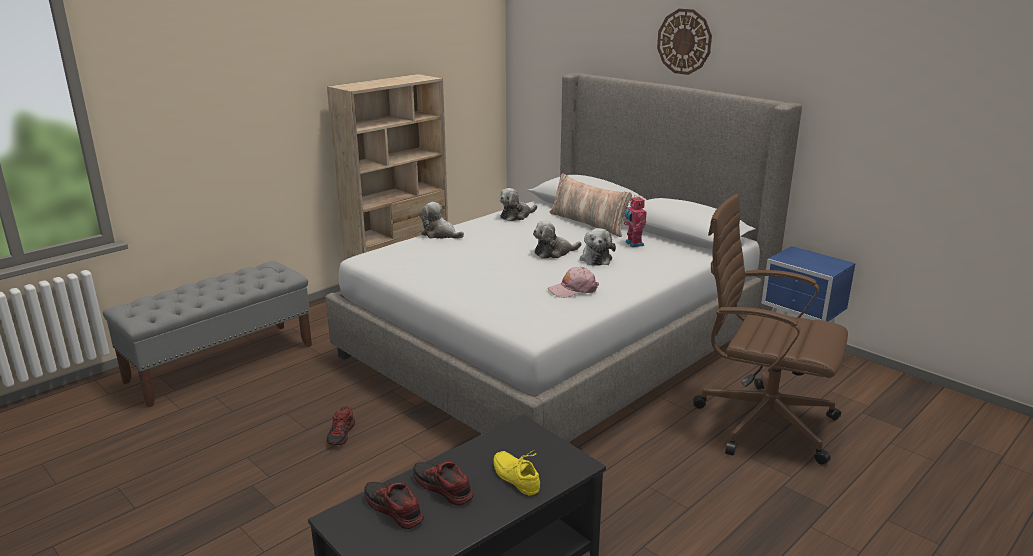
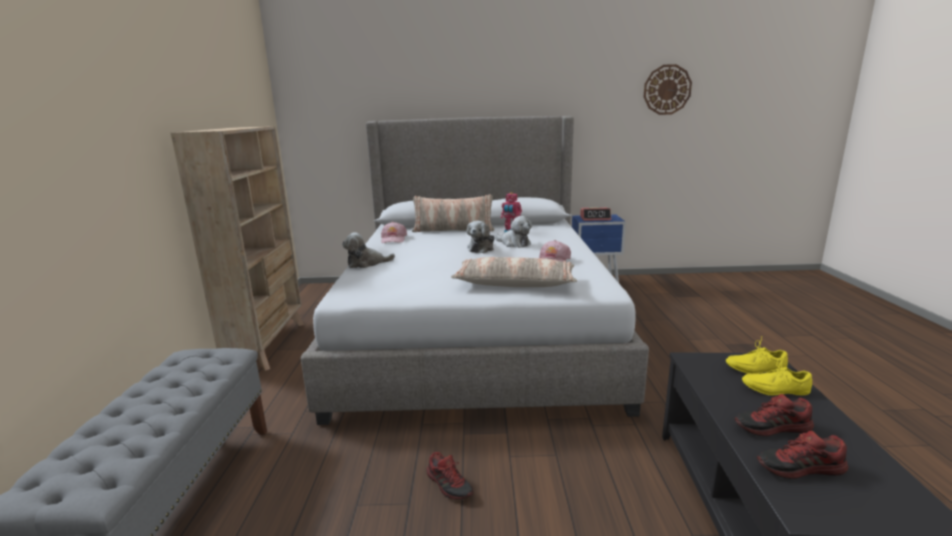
camera: 45 degrees left, 5 degrees down
(486, 296) = (515, 283): none -> pillow
(516, 216) = (393, 239): plush toy -> pink cap
(549, 460) = (754, 368): none -> yellow shoe
(684, 41) = (467, 84): wall clock -> wall clock (667, 90)
(761, 422) = (654, 321): brown office chair -> none
(805, 260) = (595, 218): none -> alarm clock

